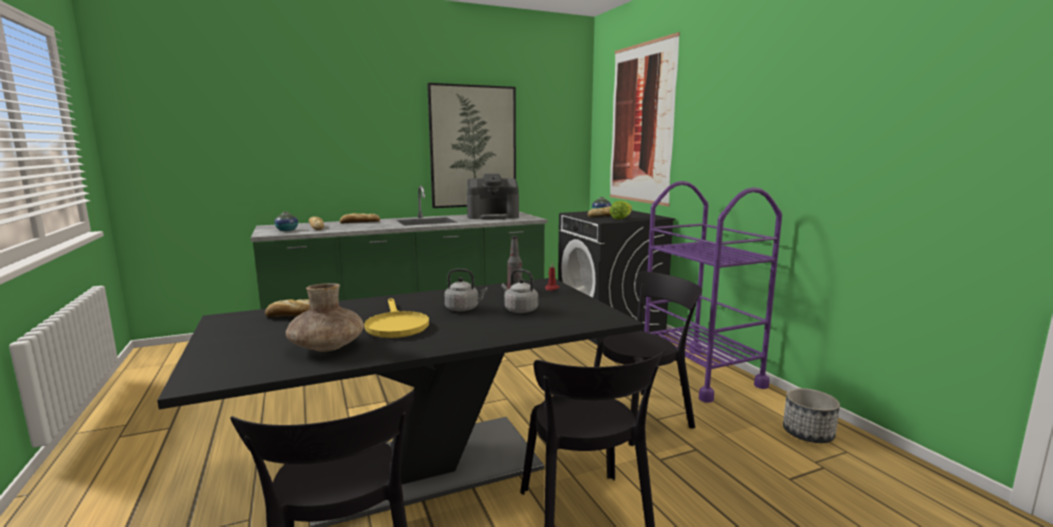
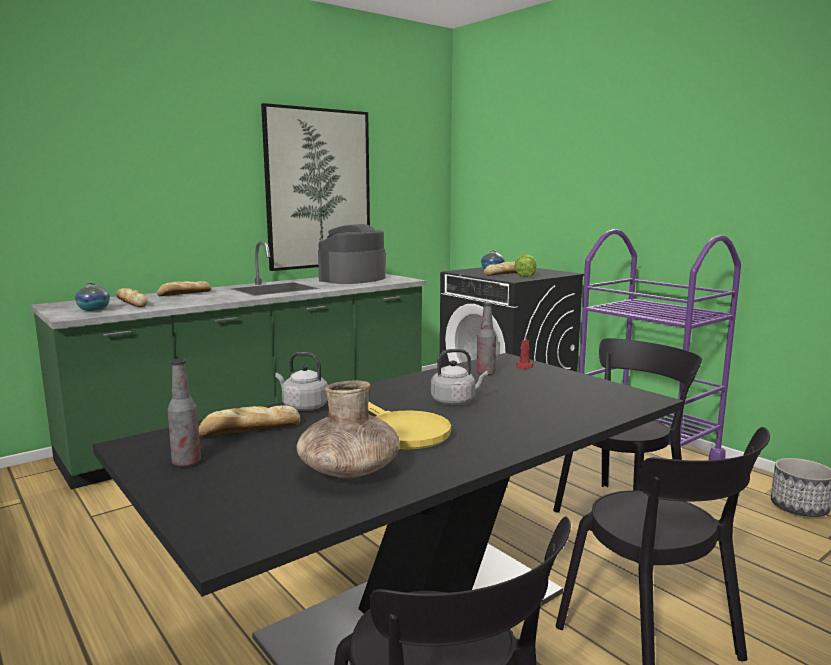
camera: 15 degrees left, 0 degrees up
(239, 331) = (186, 462): none -> bottle
(493, 216) = (353, 279): coffee machine -> coffee machine turned 150 degrees clockwise
(519, 310) = (525, 397): grey kettle -> grey kettle (303, 407)
(641, 124) = (530, 162): picture -> none

